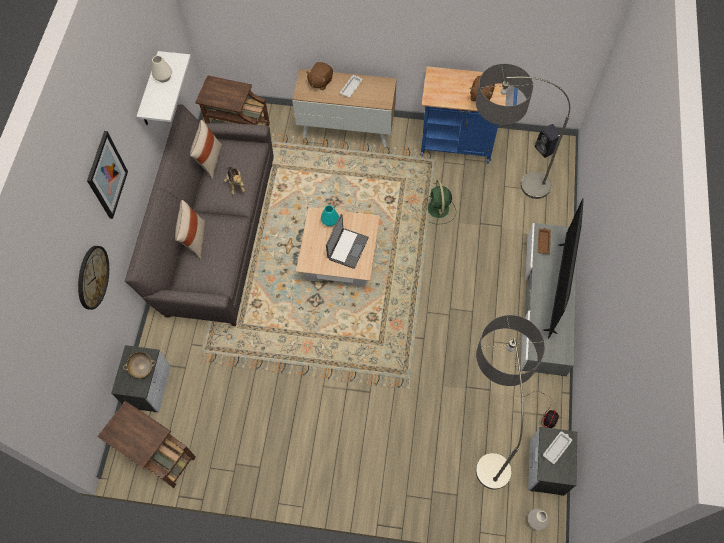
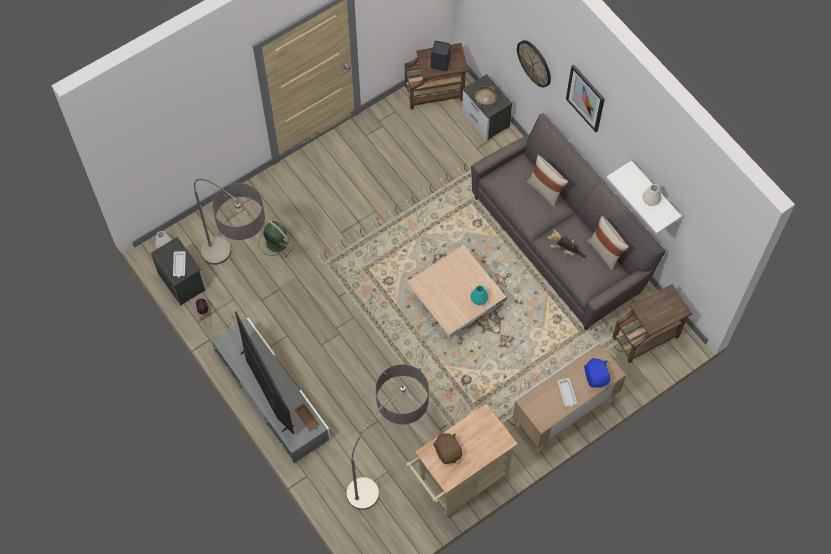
camera: 135 degrees right, 0 degrees up
(320, 81) = (596, 377): brown plush toy -> blue plush toy
(347, 248) = (445, 290): laptop -> none
(438, 210) = (420, 404): green fan -> green fan (276, 242)
(461, 143) = (458, 483): blue cart -> beige cart
(546, 149) = (383, 539): black speaker -> black speaker (439, 64)

